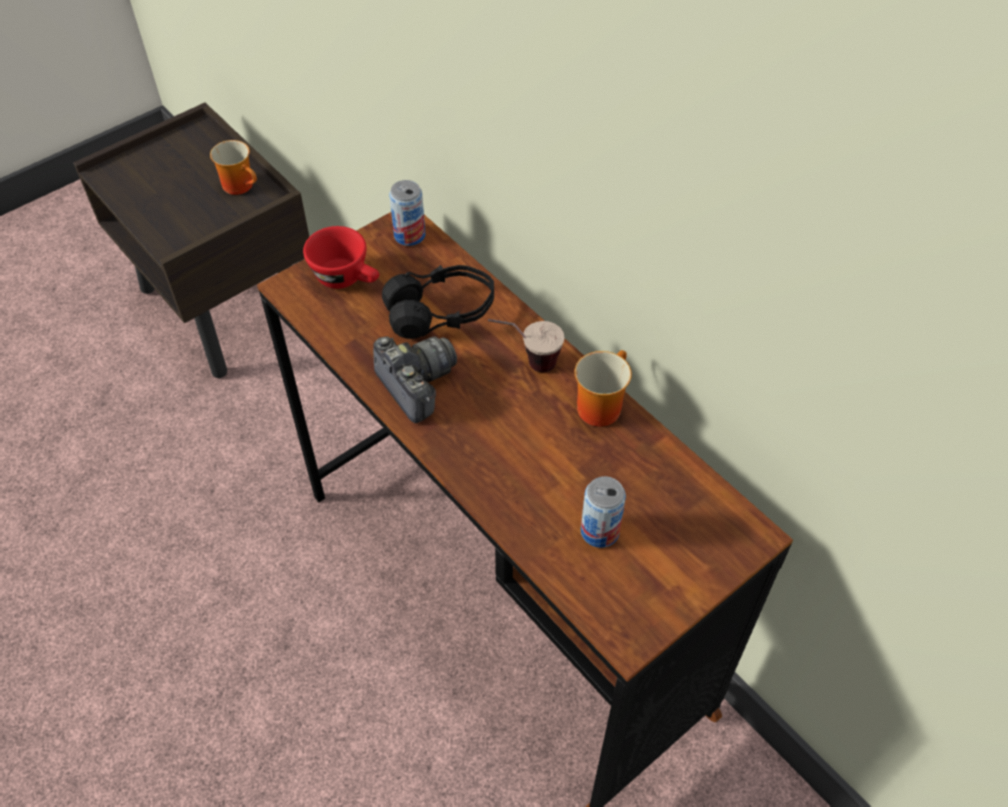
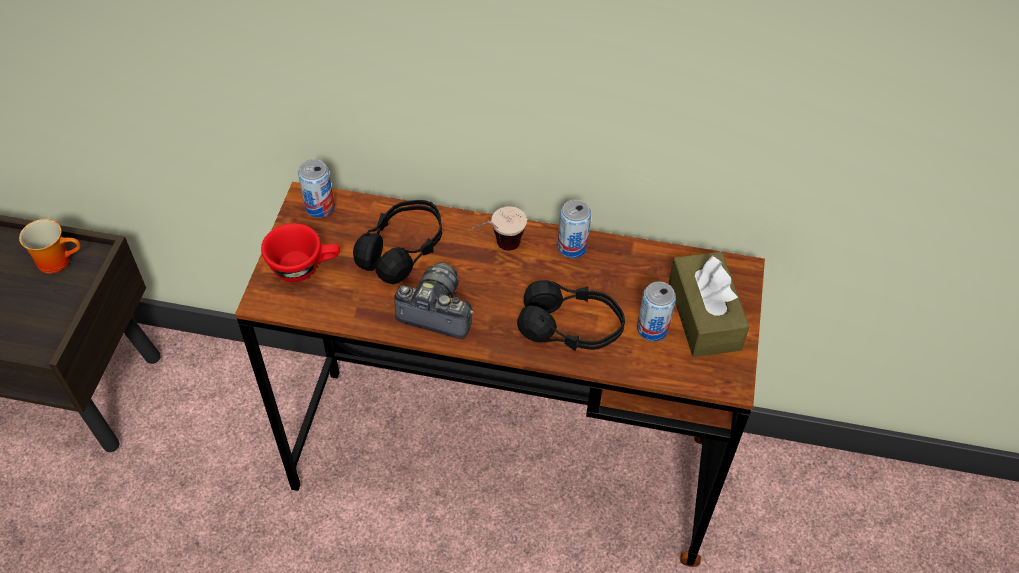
camera: 40 degrees left, 0 degrees up
(521, 477) = (571, 328): none -> black headphones
(598, 404) = (572, 247): mug -> can
(666, 553) = (704, 315): none -> brown tissue box

